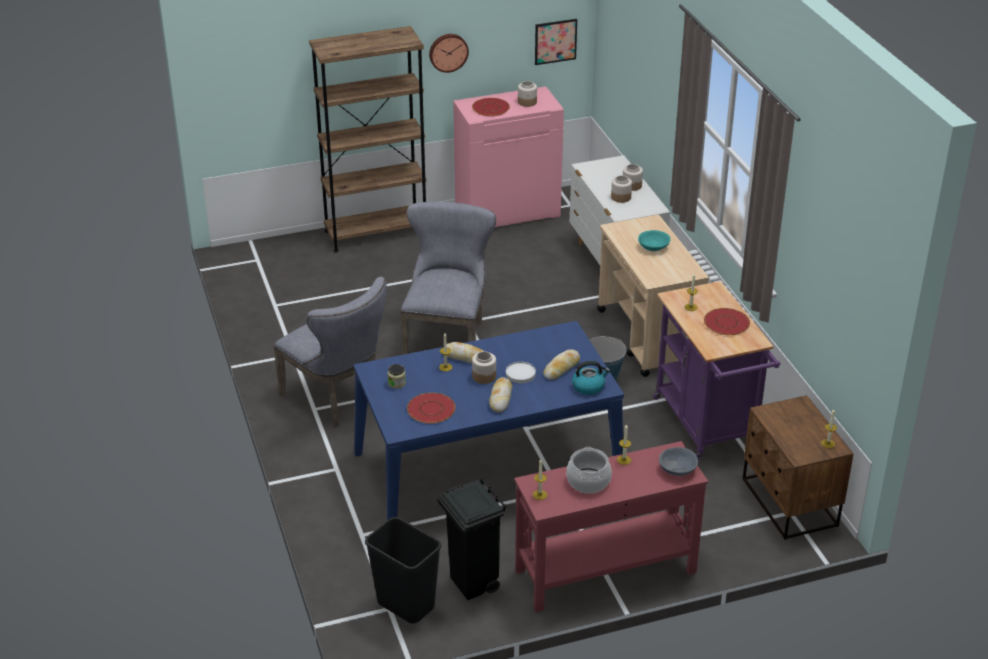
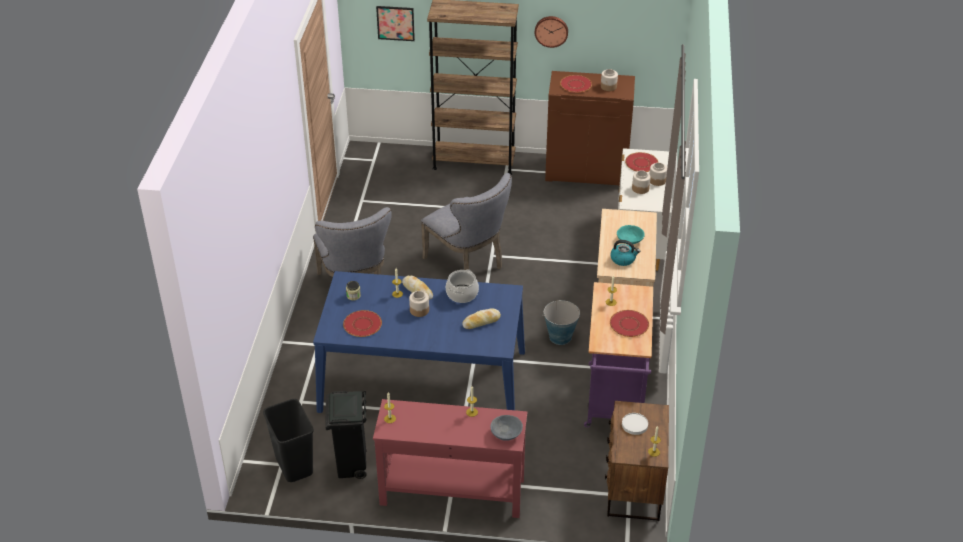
camera: 25 degrees right, 5 degrees up
(447, 337) = (468, 264): grey chair -> grey chair turned 105 degrees clockwise
(501, 398) = (418, 332): bread -> none
(507, 212) = (587, 171): pink cabinet -> brown cabinet
(520, 374) = (447, 317): white plate -> white plate (635, 425)
(555, 41) = (648, 40): picture -> picture (395, 23)
(588, 481) = (433, 420): cooking pot -> cooking pot (462, 294)
(589, 386) = (490, 343): kettle -> kettle (623, 259)
(602, 173) = (641, 163): none -> red plate

